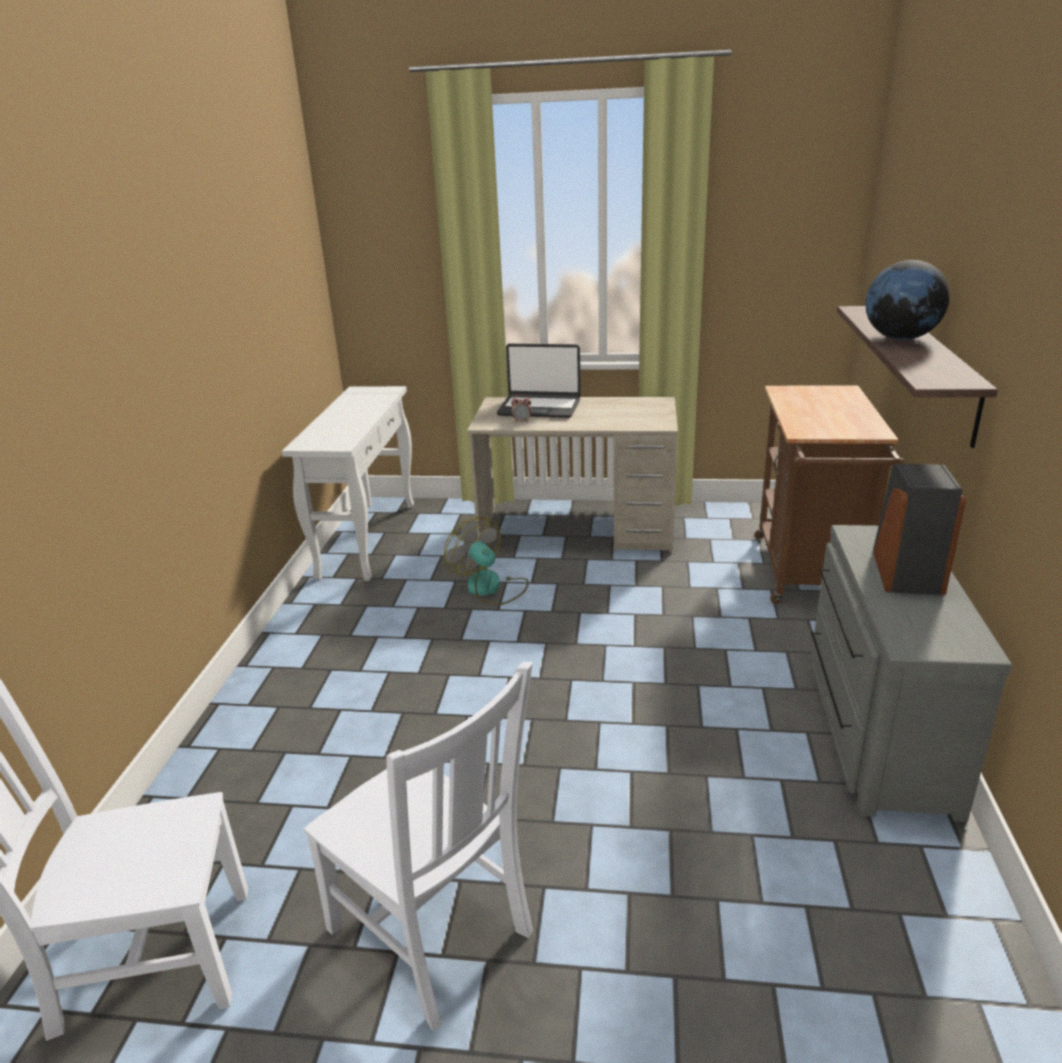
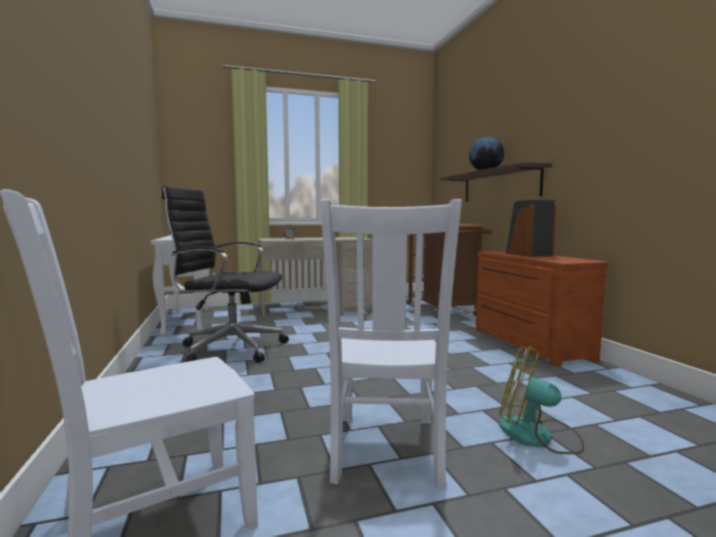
camera: 25 degrees left, 20 degrees down
(384, 634) = (229, 348): none -> black office chair
(433, 935) = (386, 451): white chair -> white chair turned 75 degrees clockwise
(490, 588) = (284, 328): fan -> fan (538, 436)
(539, 408) = (293, 238): laptop -> none
(874, 729) = (527, 344): grey dresser -> brown dresser

